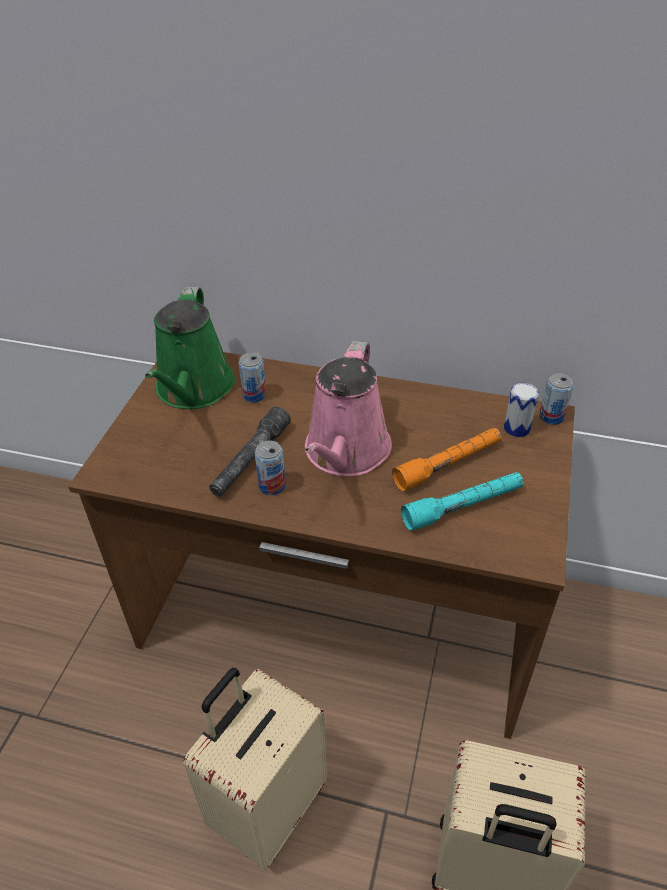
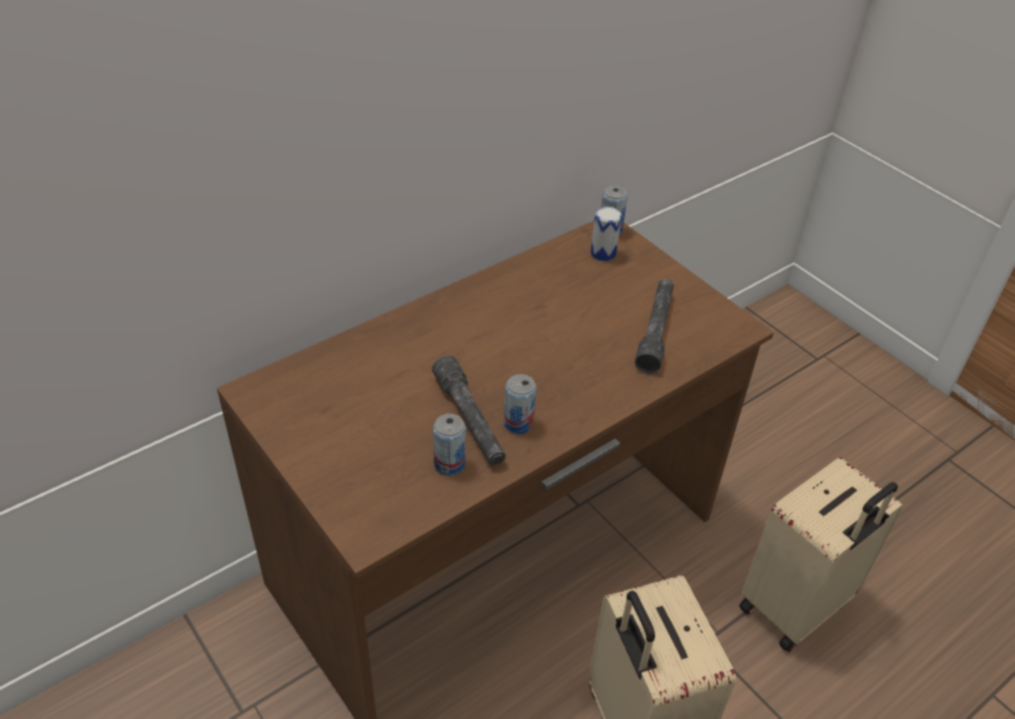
camera: 55 degrees left, 0 degrees up
(193, 390) = (320, 407): green watering can -> none
(254, 395) = (382, 370): can -> can (449, 464)
(345, 453) = (527, 357): pink watering can -> none
(448, 465) = (603, 311): orange flashlight -> none
(463, 507) = (655, 331): turquoise flashlight -> grey flashlight

